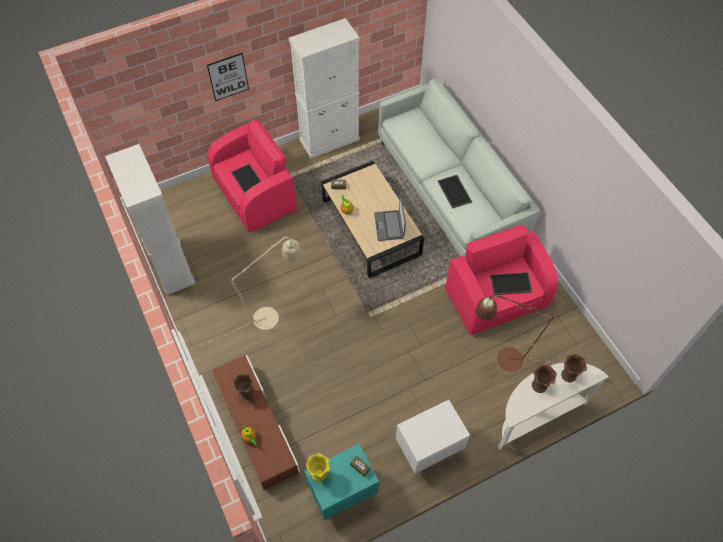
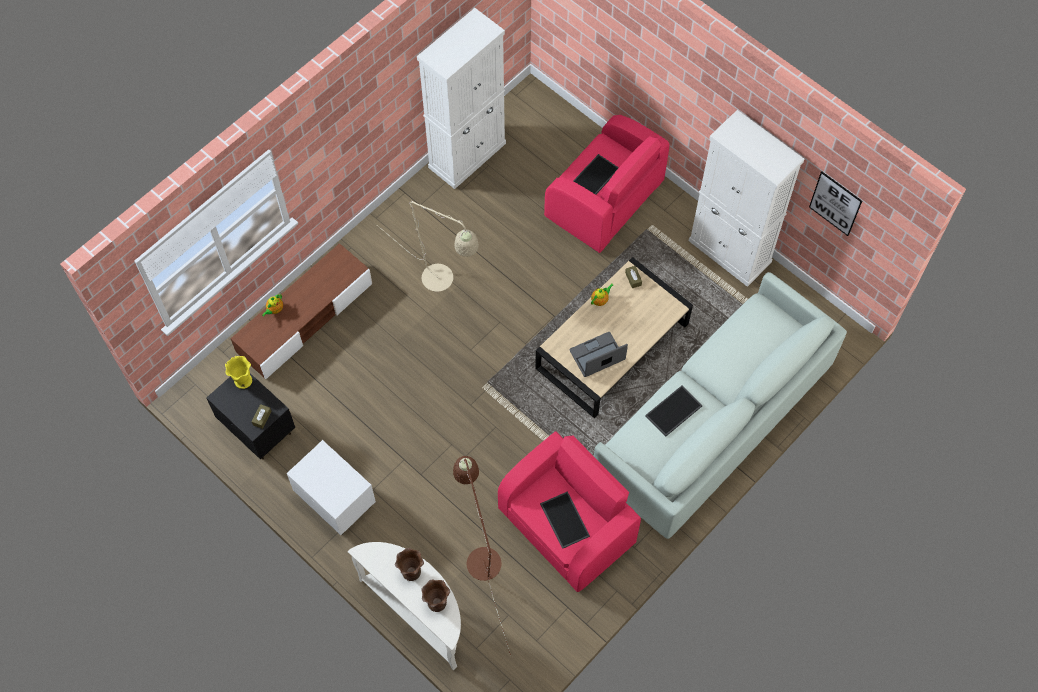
camera: 70 degrees right, 5 degrees up
(228, 77) = (668, 77): picture -> picture (835, 203)
(246, 392) = (324, 286): brown vase -> none
(342, 492) = (257, 429): turquoise nightstand -> black nightstand

